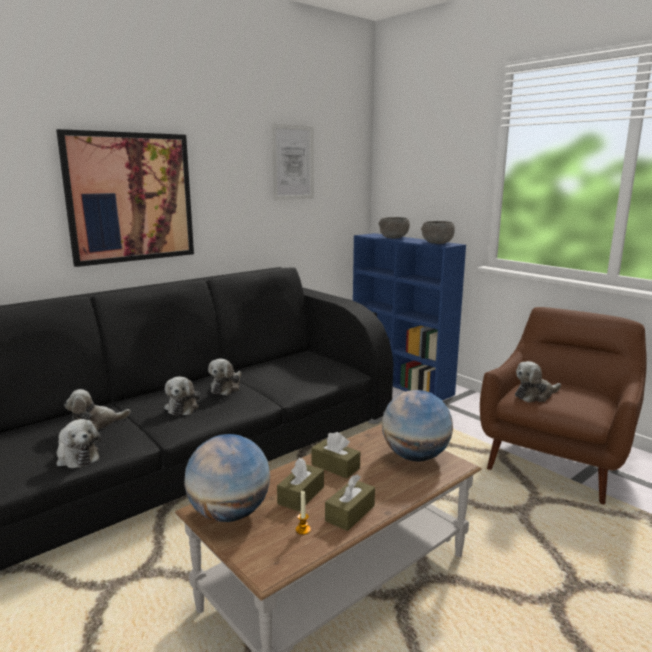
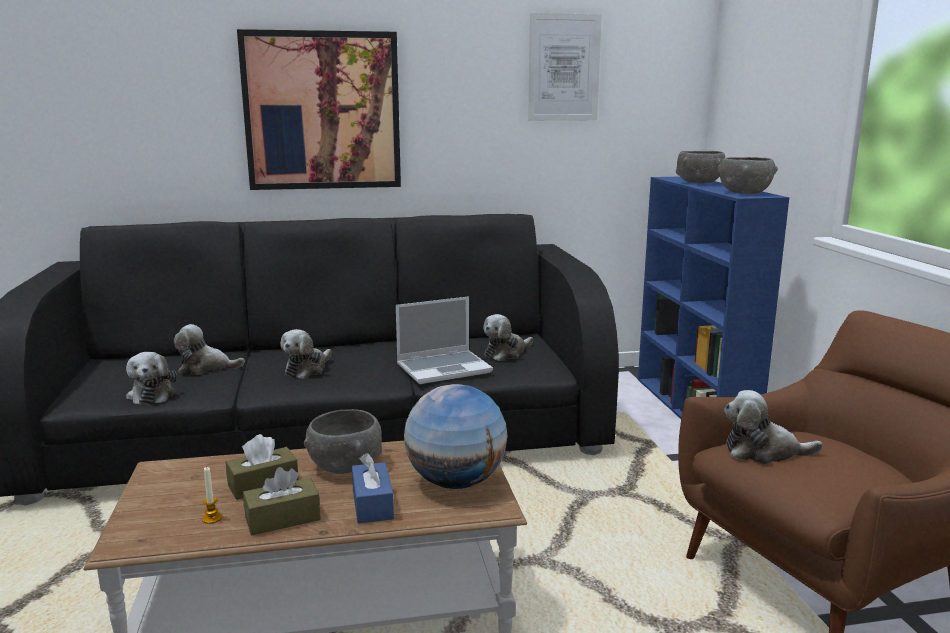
camera: 30 degrees right, 0 degrees up
(226, 387) = (377, 358): plush toy -> plush toy (506, 353)
(230, 513) = (173, 480): globe -> none
(284, 385) = (444, 368): none -> laptop
(335, 466) = (345, 466): brown tissue box -> grey bowl
(389, 485) = (372, 504): none -> blue tissue box

